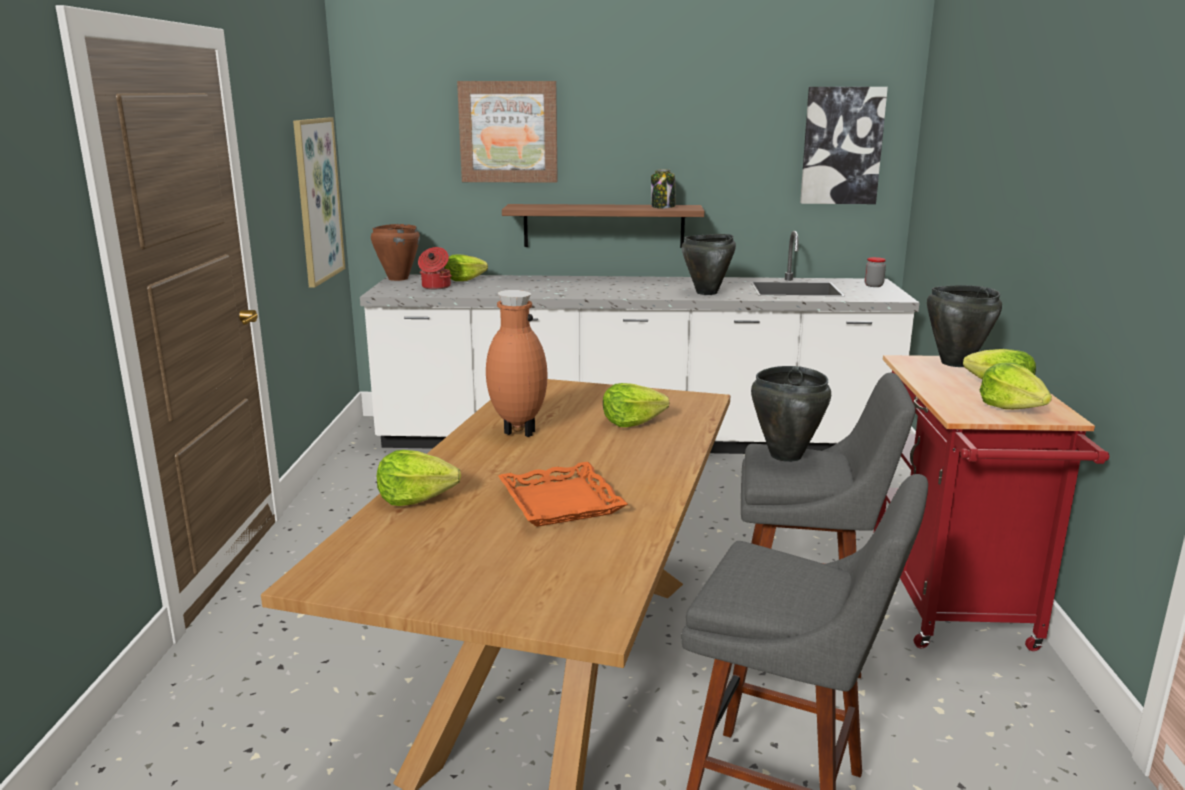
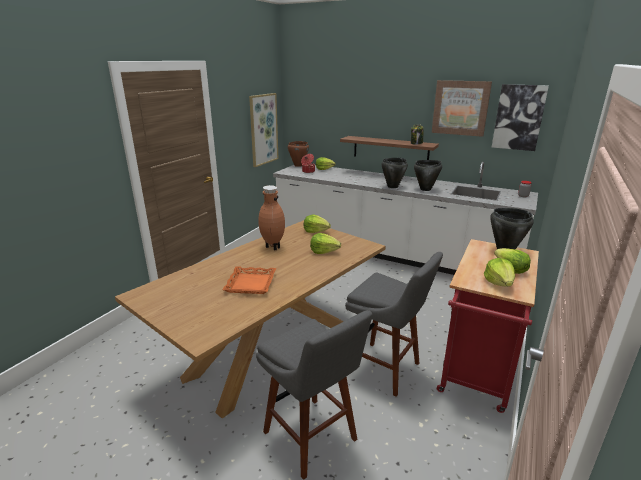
camera: 25 degrees right, 5 degrees up
(415, 497) = (203, 269): lettuce -> lettuce (316, 231)
(508, 132) = (350, 102): picture -> picture (460, 108)
(785, 455) = (381, 282): black cooking pot -> black cooking pot (392, 186)

